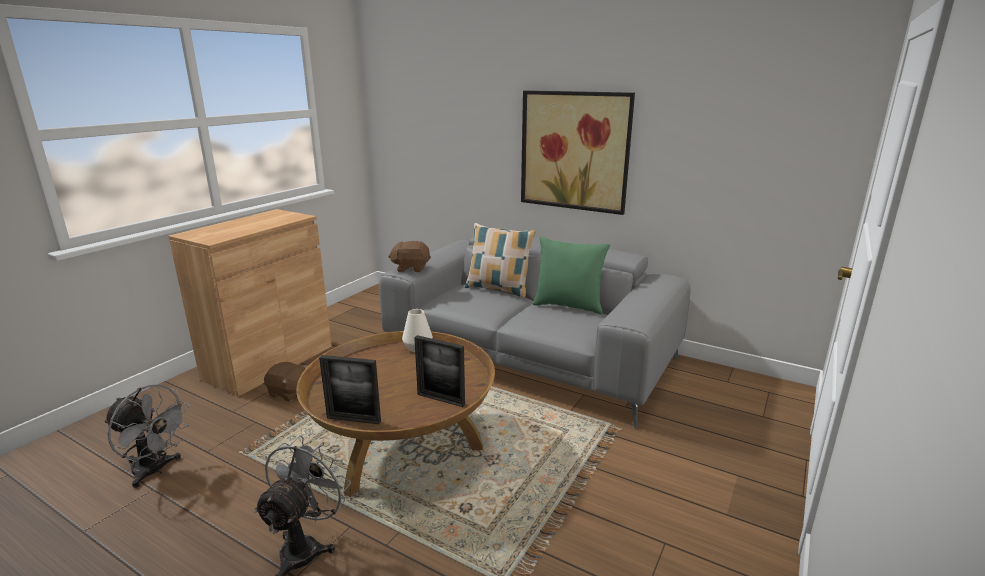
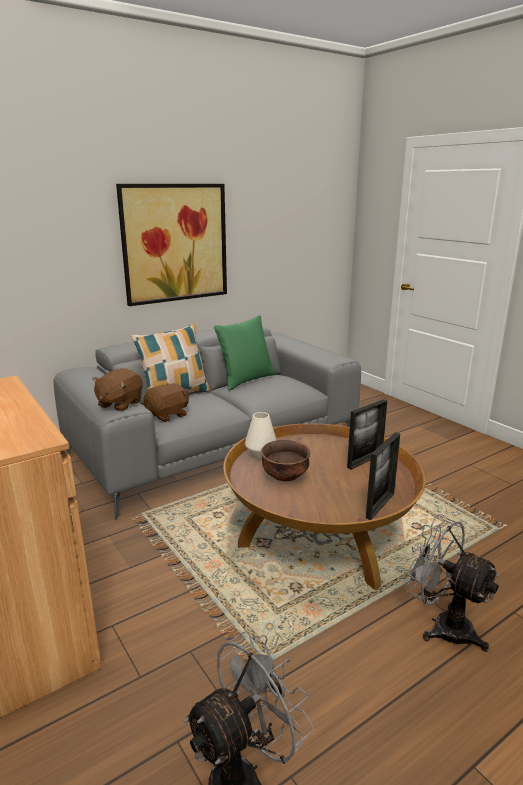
camera: 65 degrees left, 0 degrees up
(289, 393) = (140, 612): brown plush toy -> brown plush toy (168, 415)
(385, 367) = (285, 477): none -> brown bowl

